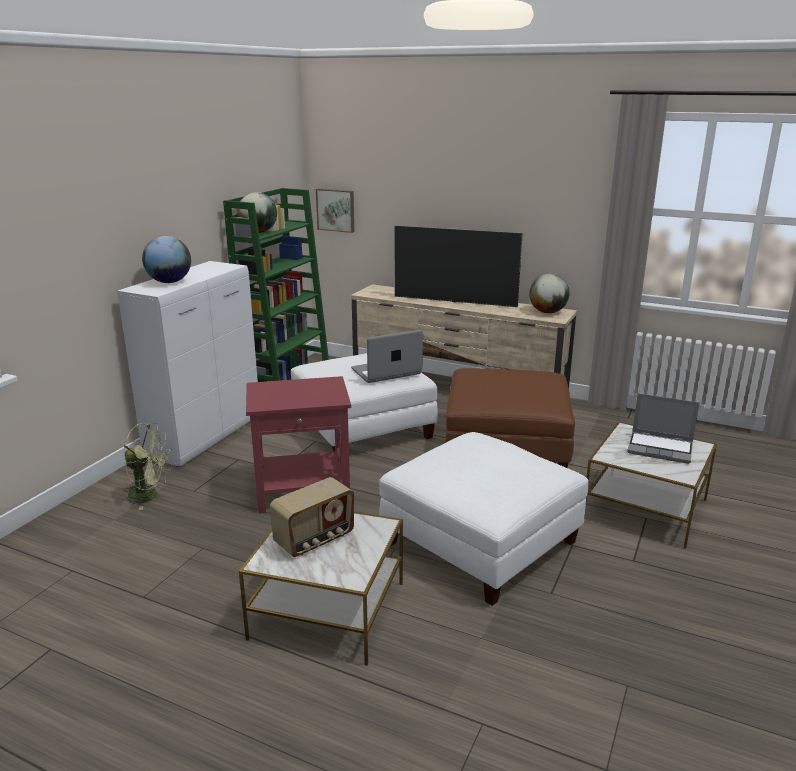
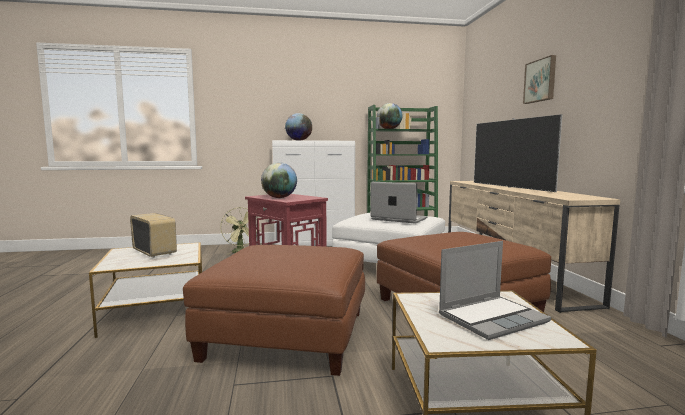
camera: 55 degrees right, 15 degrees down
(315, 540) = (155, 252): radio -> radio turned 150 degrees counterclockwise
(336, 210) = (472, 126): picture -> picture (540, 80)
(481, 542) = (288, 334): white ottoman -> brown ottoman
(547, 312) = (577, 196): globe -> globe (279, 198)
(661, 448) = (492, 318): laptop -> laptop turned 105 degrees counterclockwise

